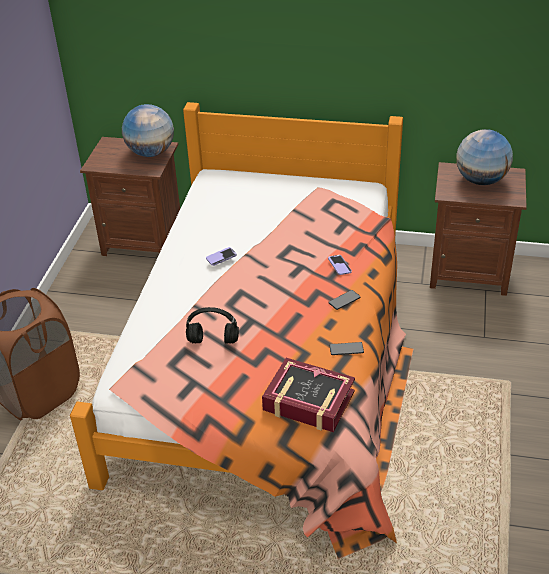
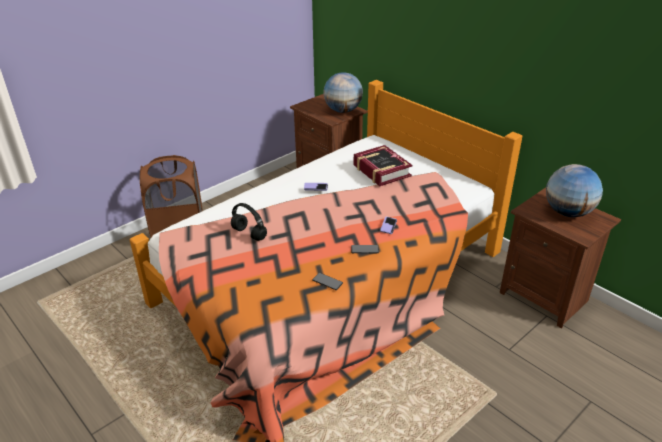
camera: 35 degrees right, 5 degrees down
(308, 401) = (260, 302): book -> book (381, 171)

